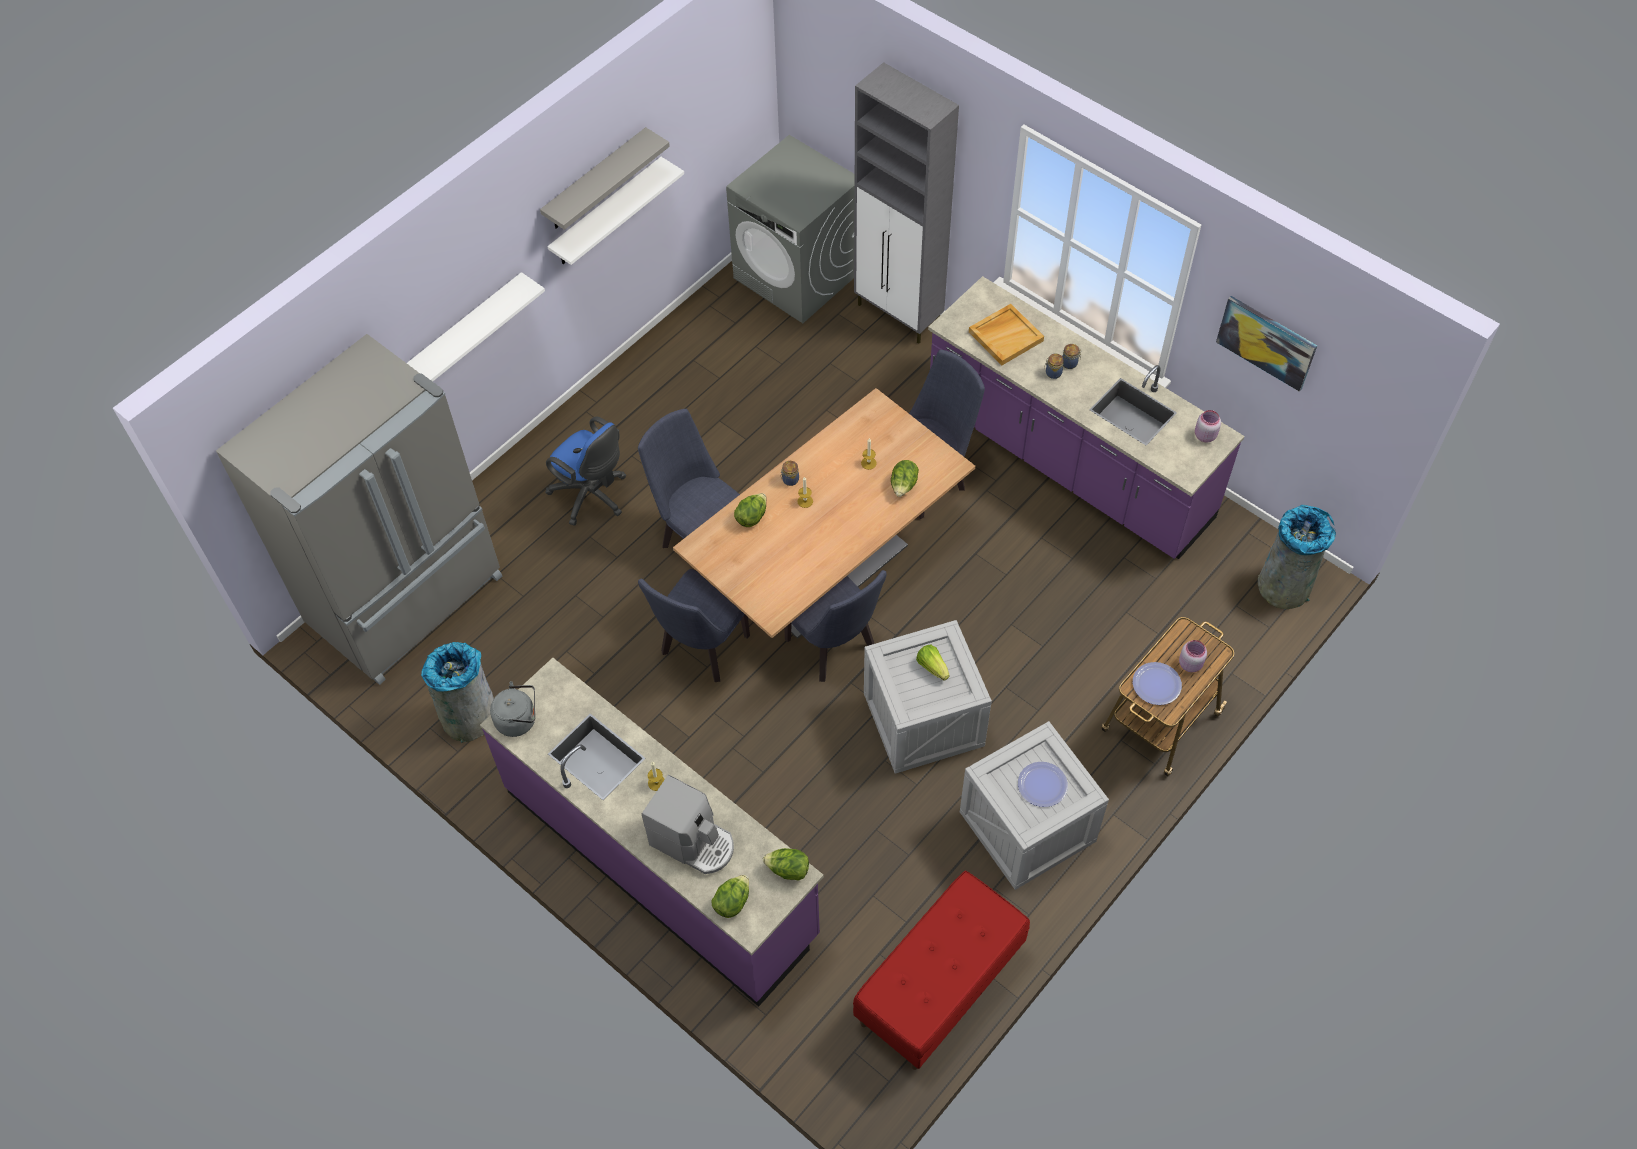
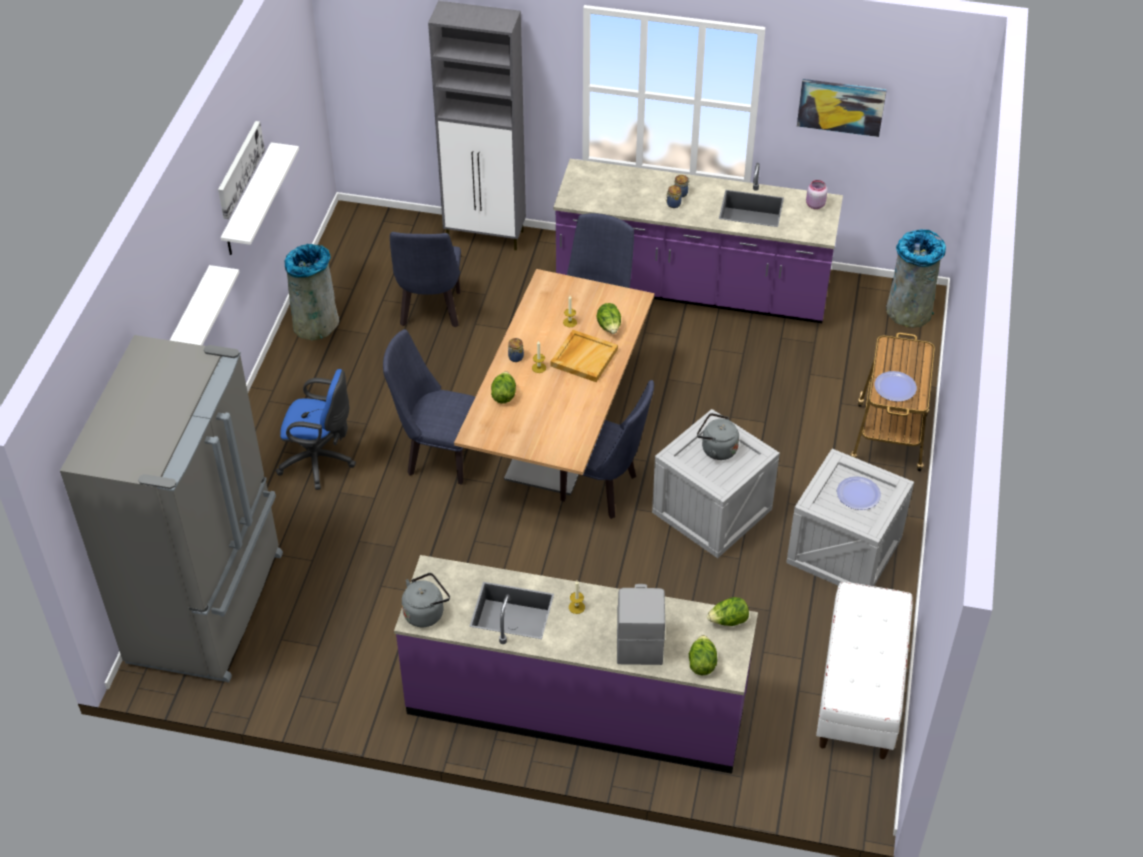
camera: 30 degrees left, 10 degrees down
(471, 717) = (331, 671): grey trash can -> grey trash can (316, 323)
(595, 181) = (239, 169): grey shelf -> picture
(693, 842) = (639, 635): coffee machine -> coffee machine turned 90 degrees counterclockwise
(701, 650) = (497, 537): blue chair -> blue chair (431, 313)
(797, 276) = (381, 237): grey washing machine -> none
(932, 667) = (716, 449): lettuce -> grey kettle
(939, 986) = (860, 691): red bench -> white bench
(1006, 336) = (618, 192): beige tray -> beige tray (584, 357)
(1190, 663) = (908, 364): pink jar -> none

